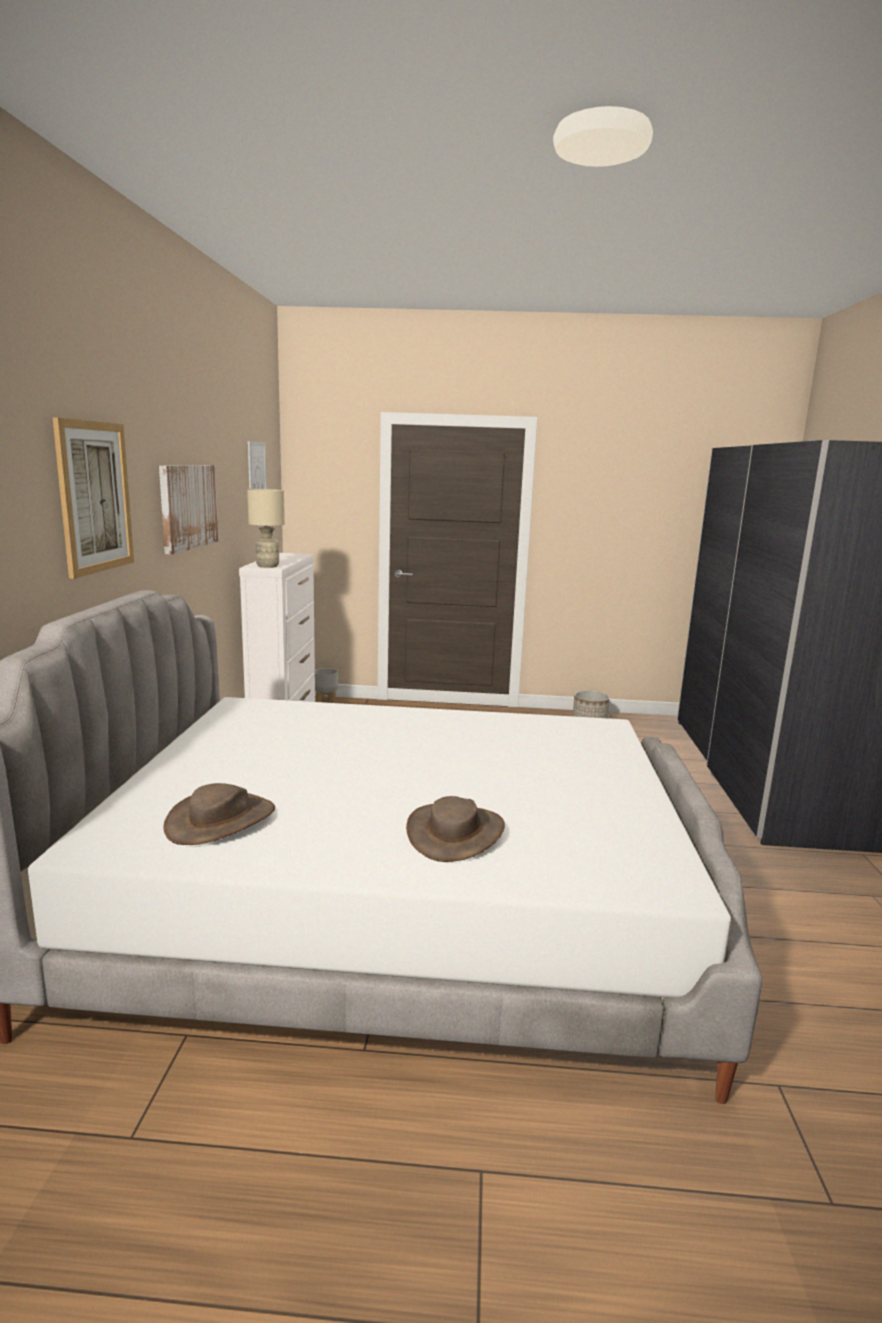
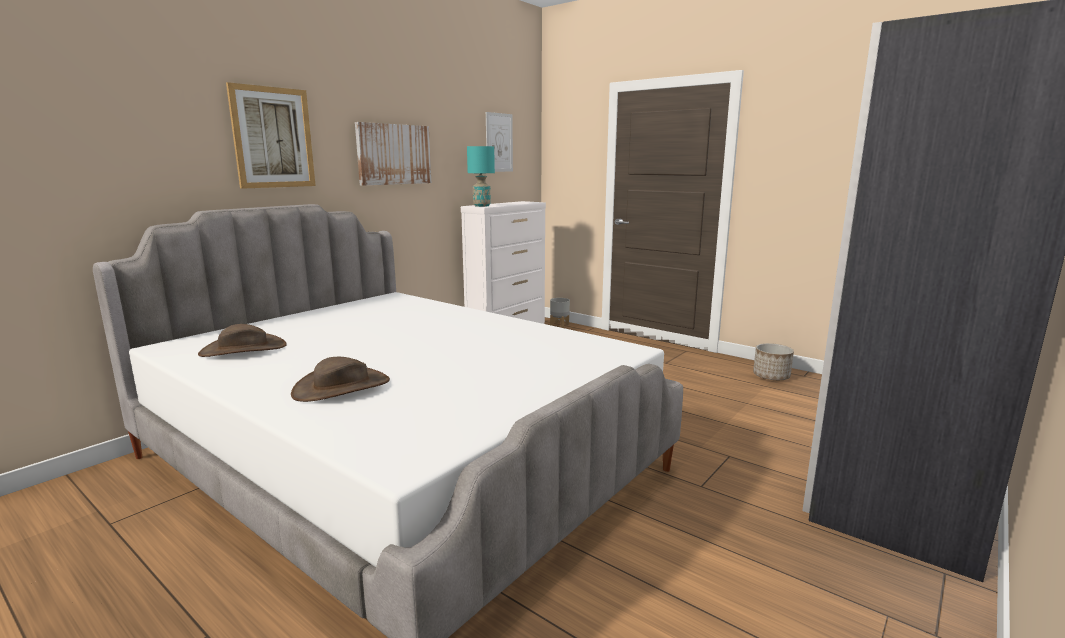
camera: 35 degrees right, 0 degrees up
(268, 566) = (482, 206): beige table lamp -> turquoise table lamp

